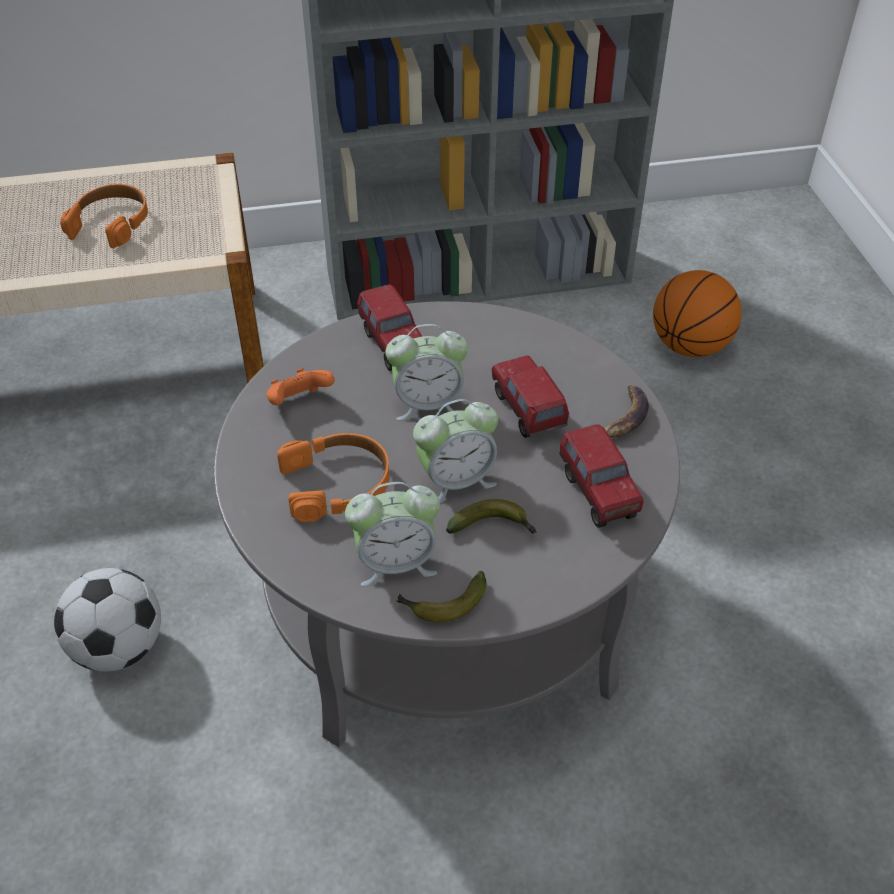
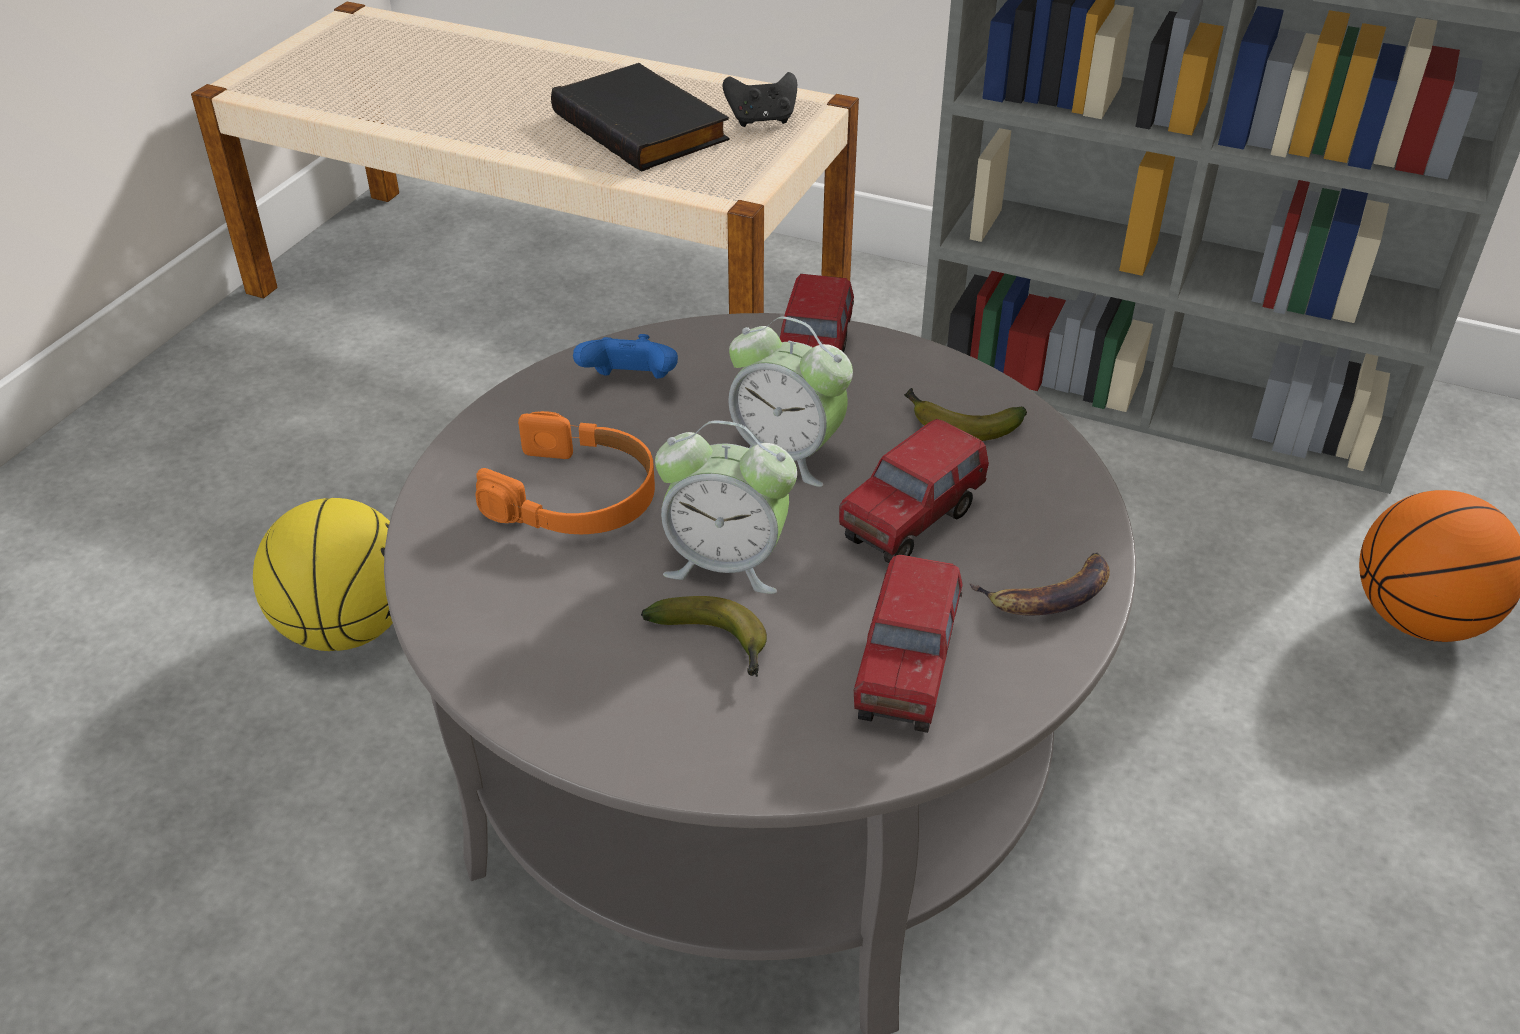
camera: 35 degrees right, 5 degrees down
(111, 223) = (644, 126): orange headphones -> black book
(119, 648) = (348, 626): football -> basketball
(187, 191) = (762, 120): none -> black game controller
(299, 402) = (630, 384): orange game controller -> blue game controller
(395, 563) = (546, 623): alarm clock -> none
(442, 604) = (549, 704): banana -> banana (957, 424)
(527, 413) = (912, 524): toy truck -> toy truck turned 150 degrees counterclockwise

